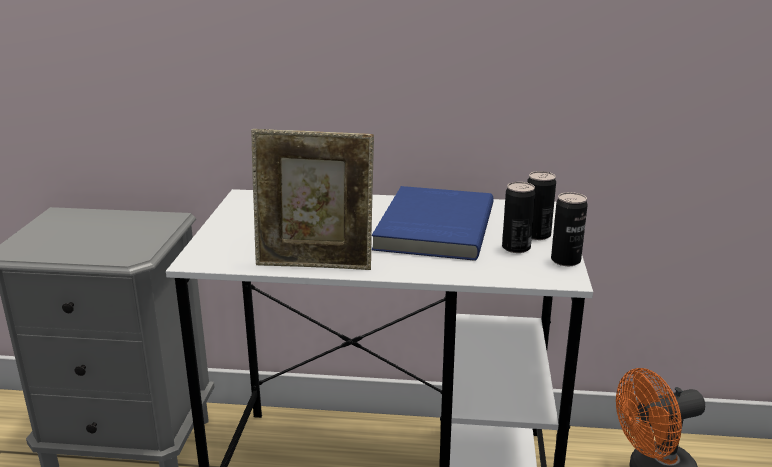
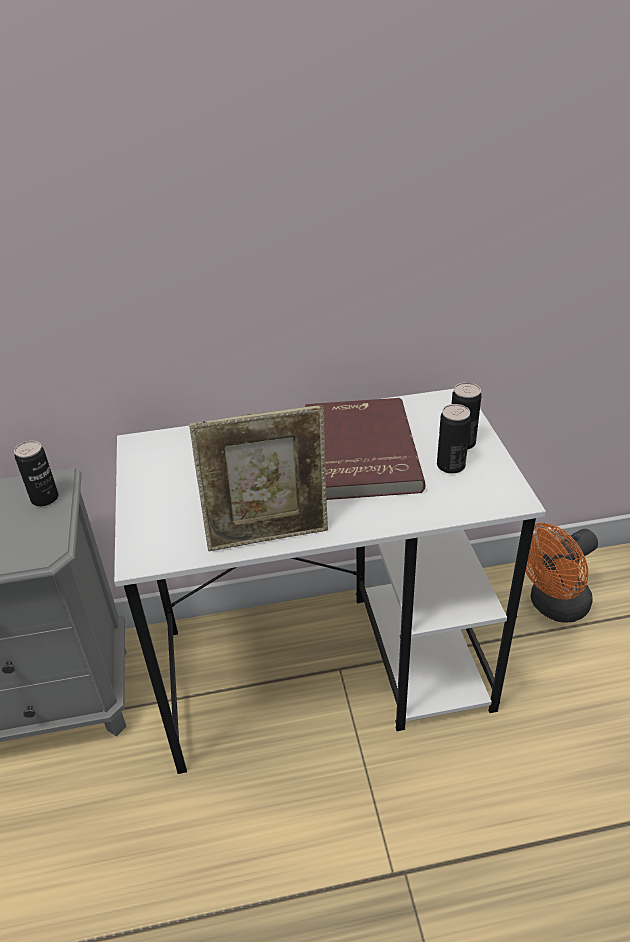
camera: 15 degrees left, 15 degrees up
(432, 227) = (357, 452): blue book -> red book
(565, 260) = (504, 474): can -> can (45, 498)

